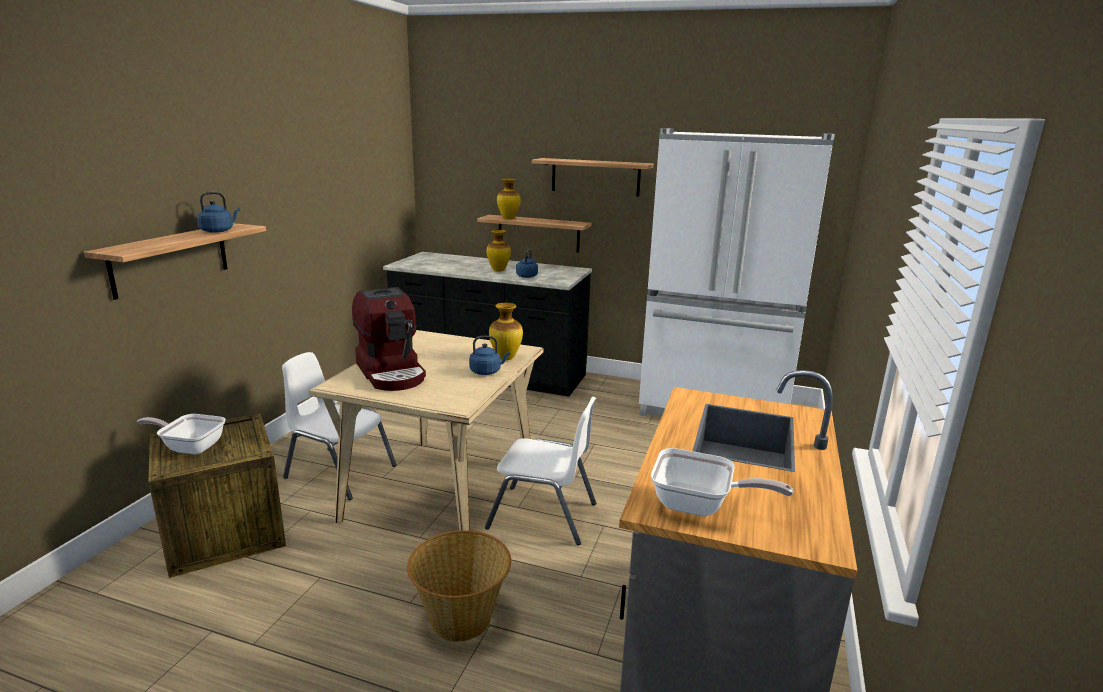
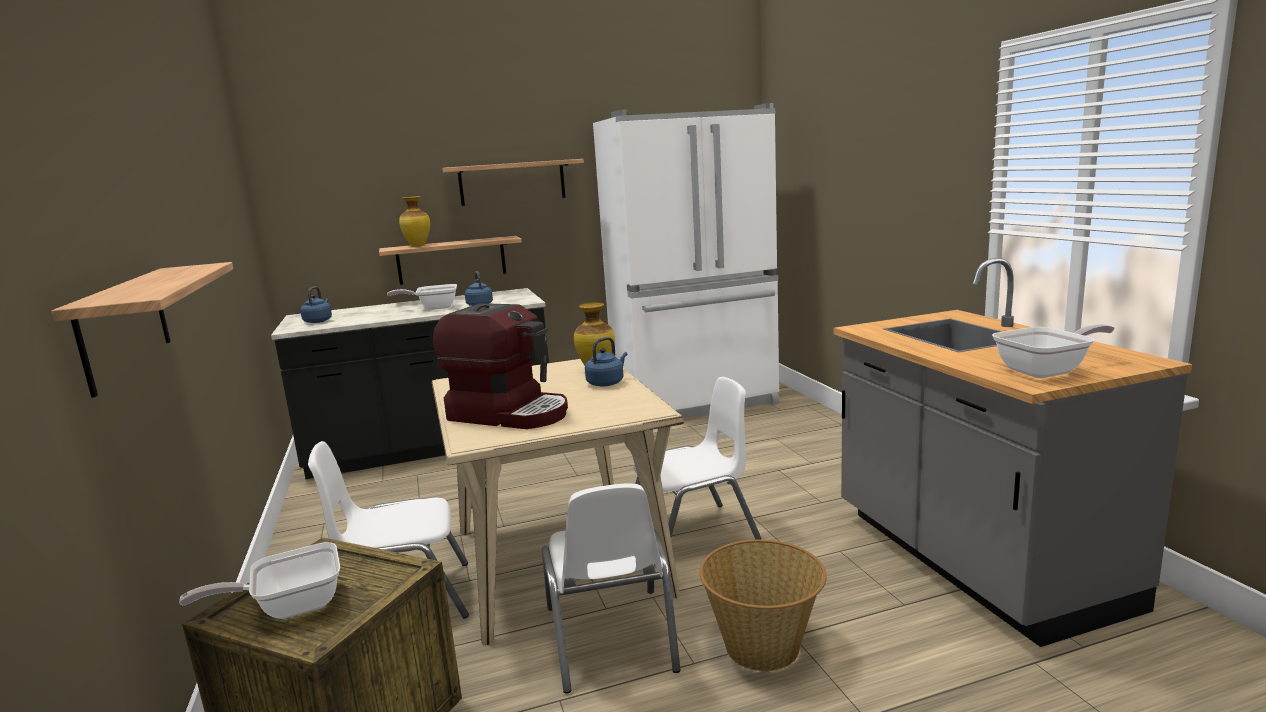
camera: 35 degrees left, 5 degrees down
(218, 231) = (184, 271): blue kettle -> blue kettle (318, 321)
(393, 557) = (610, 638): none -> white chair
(498, 270) = (434, 308): vase -> frying pan

